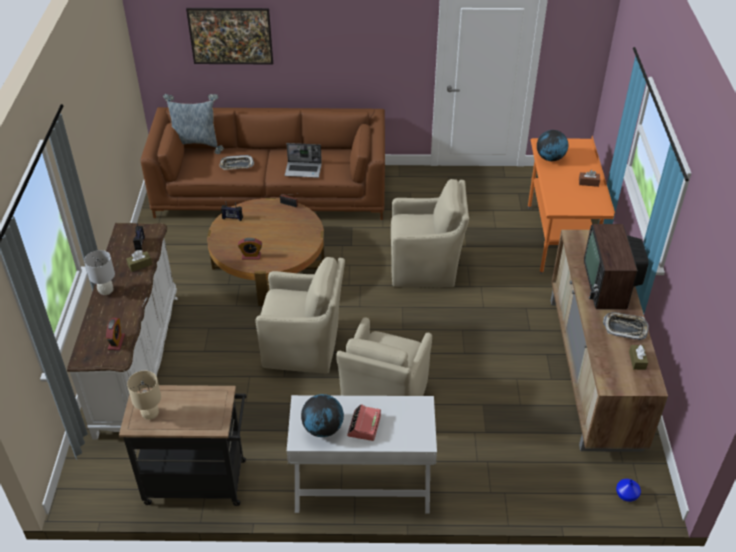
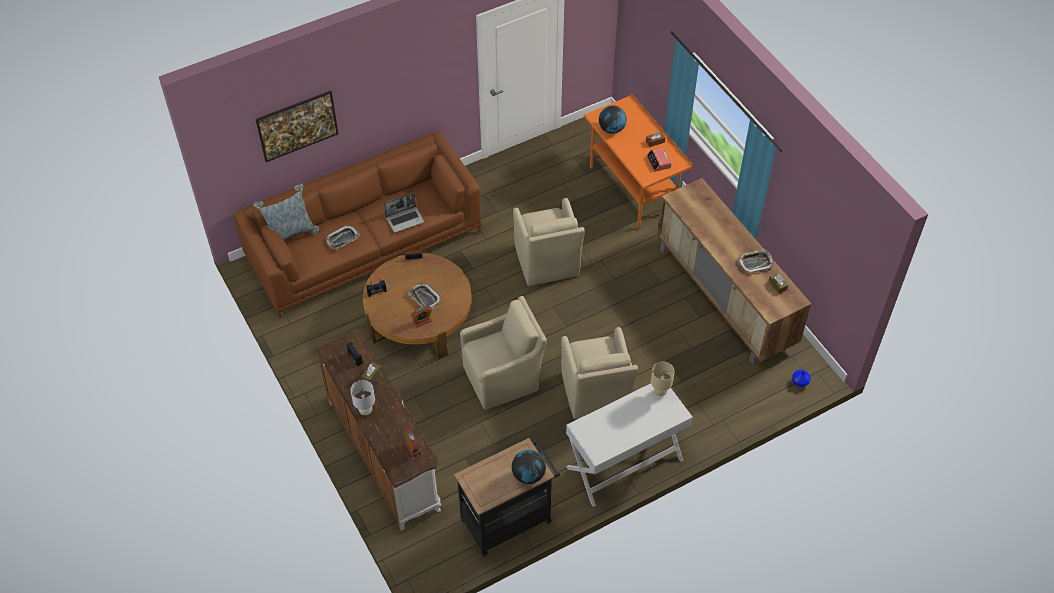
camera: 30 degrees left, 10 degrees up
(151, 414) = (488, 488): beige table lamp -> beige table lamp (660, 391)
(270, 238) = (424, 298): none -> tray
(323, 428) = (607, 438): globe -> globe (528, 475)
(364, 426) = (633, 422): alarm clock -> alarm clock (659, 162)
(425, 267) = (547, 262): beige armchair -> beige armchair turned 105 degrees clockwise
(609, 283) = (723, 229): television -> none

